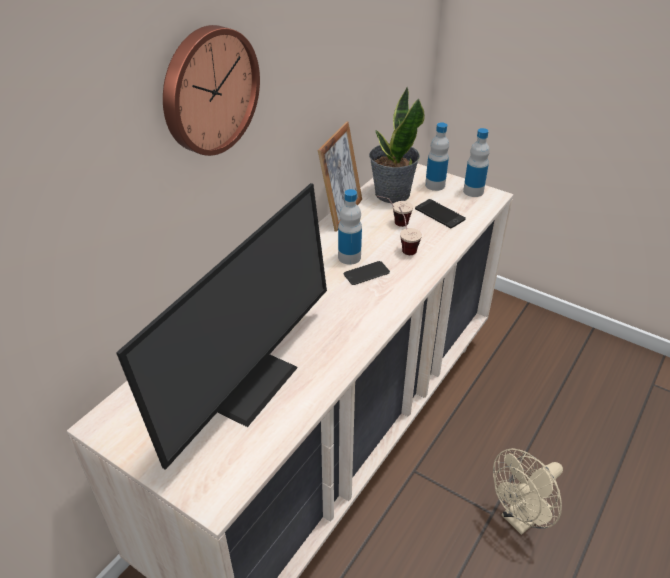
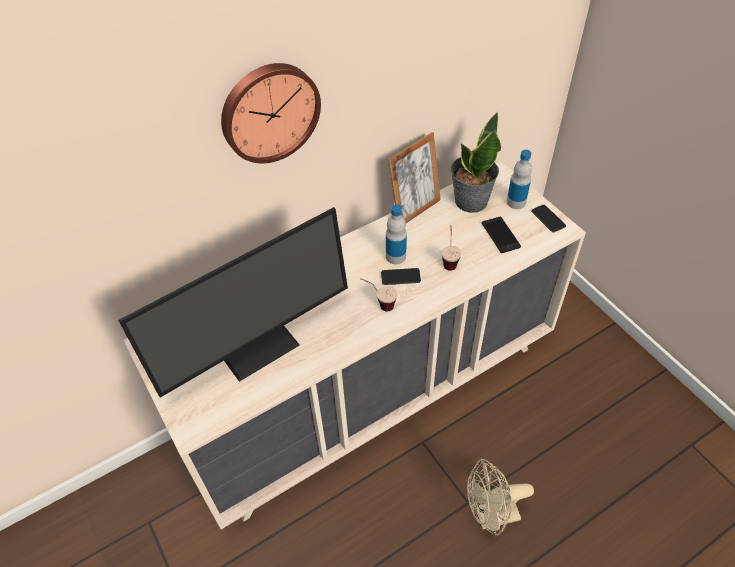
camera: 25 degrees right, 10 degrees up
(393, 223) = (453, 233): cup -> cup (379, 304)
(473, 191) = (548, 219): bottle -> phone

